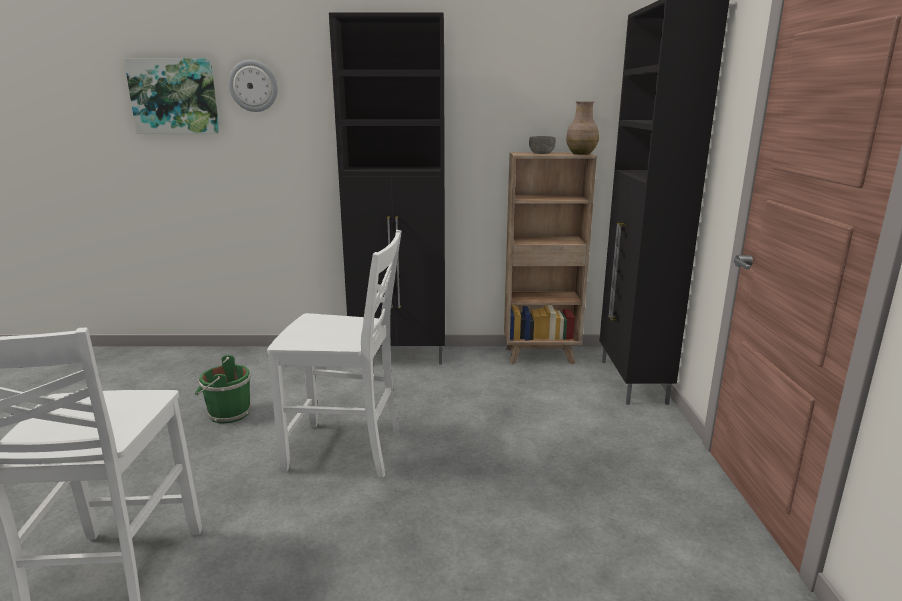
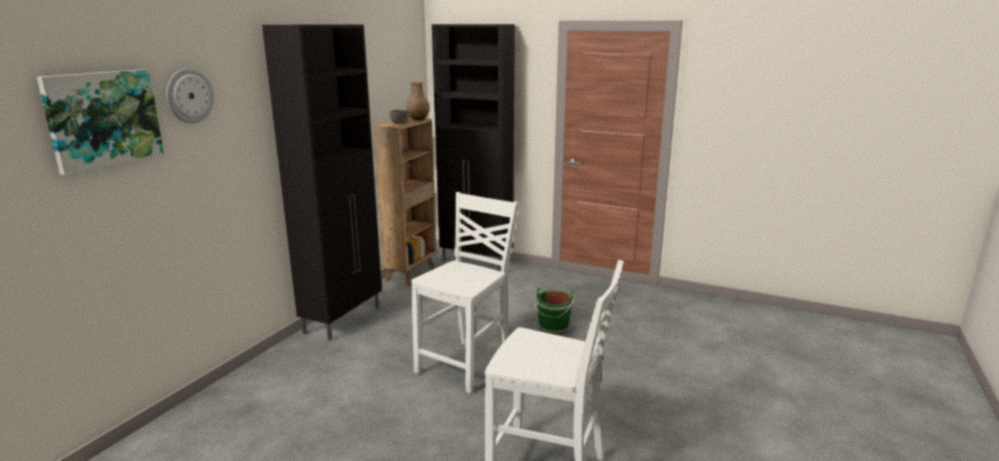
camera: 65 degrees left, 0 degrees up
(227, 414) = (350, 411): green bucket -> green bucket (553, 328)

